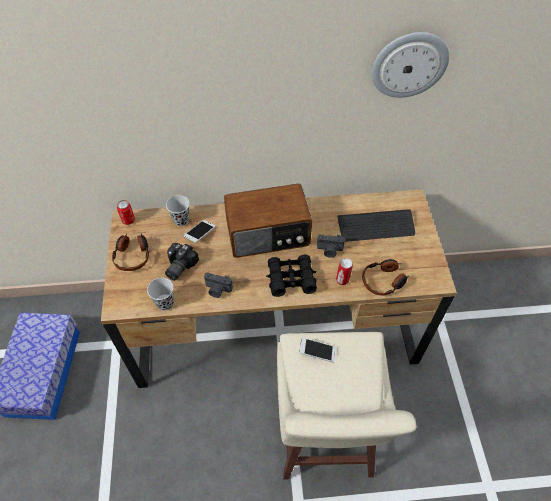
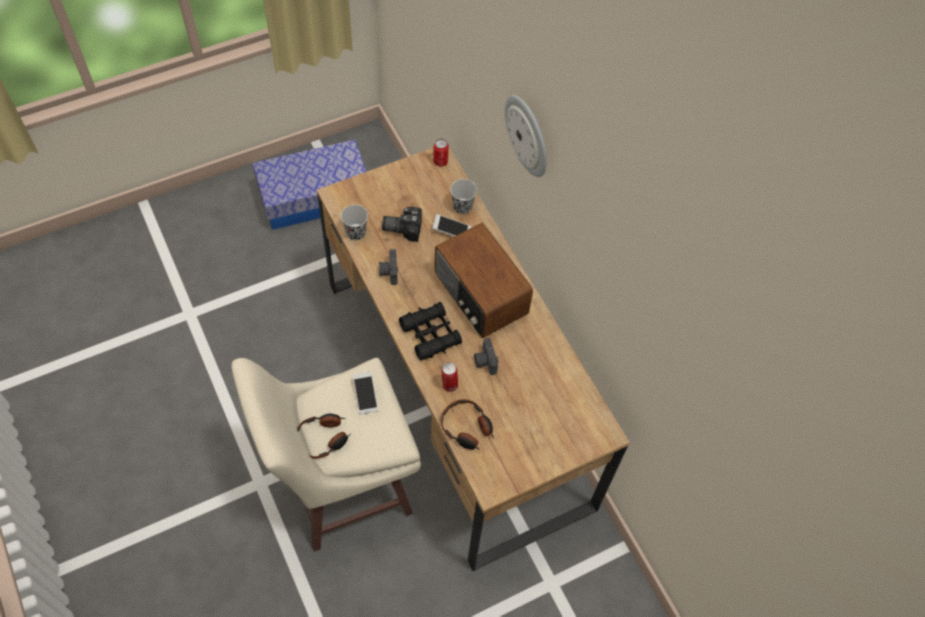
camera: 65 degrees right, 5 degrees up
(132, 255) = (399, 183): headphones -> headphones (323, 438)
(376, 226) = (542, 401): keyboard -> none
(409, 64) = (645, 294): wall clock -> wall clock (528, 135)

